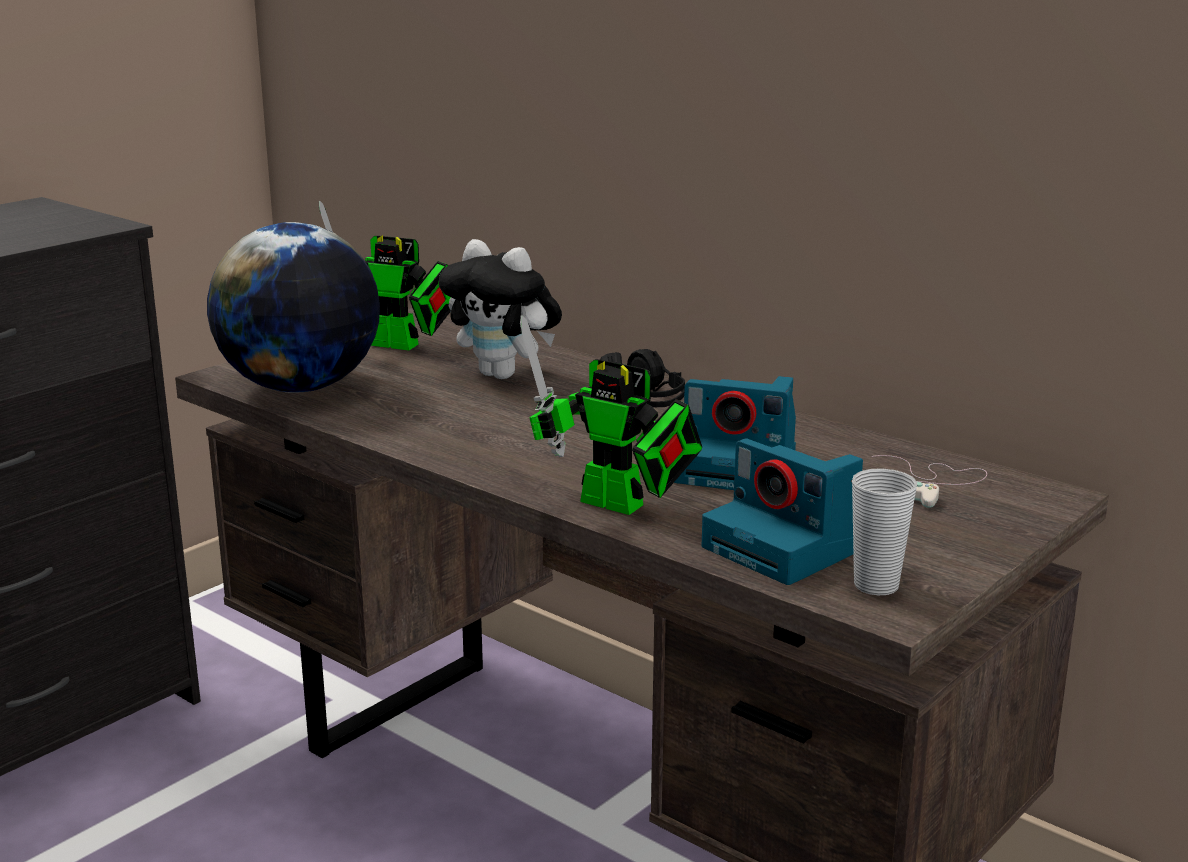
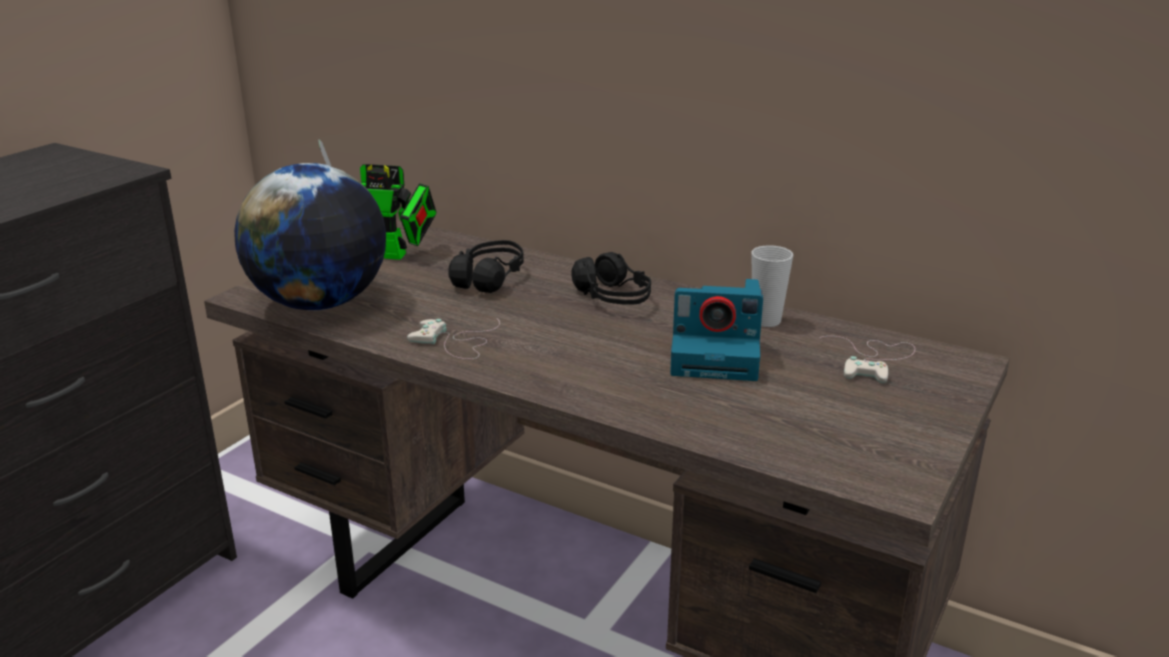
camera: 10 degrees left, 5 degrees up
(437, 434) = (456, 343): none -> white game controller
(504, 375) = (489, 278): plush toy -> black headphones
(621, 506) = (638, 403): toy robot -> none
(789, 547) = (791, 432): camera -> none
(876, 585) = (876, 464): cup -> cup (766, 321)

